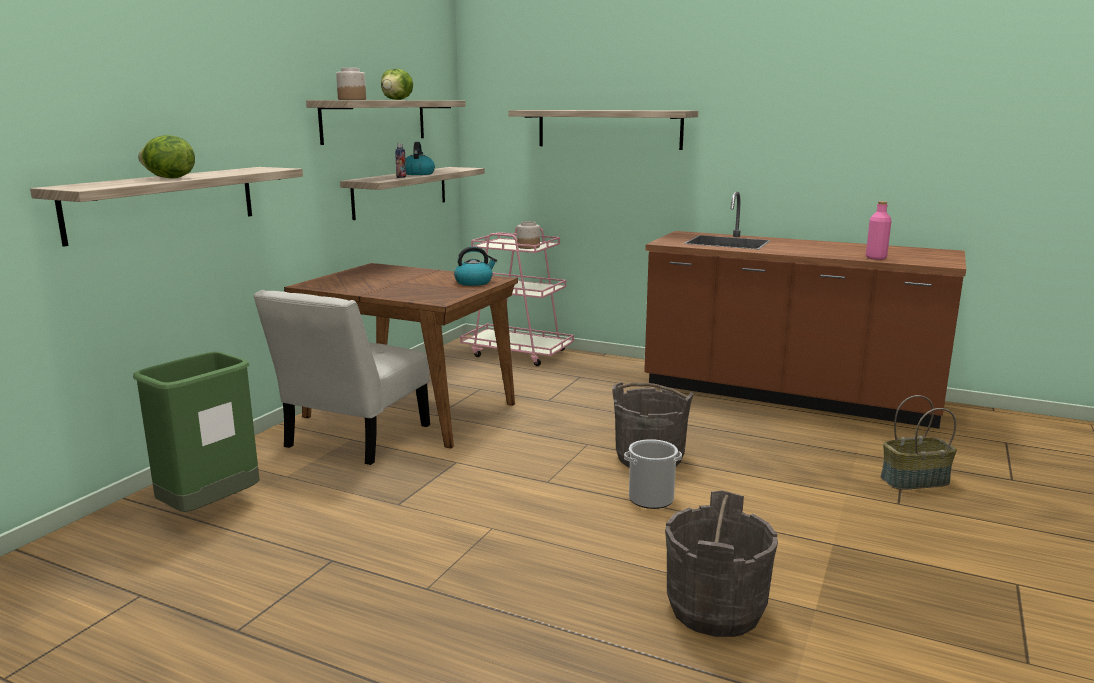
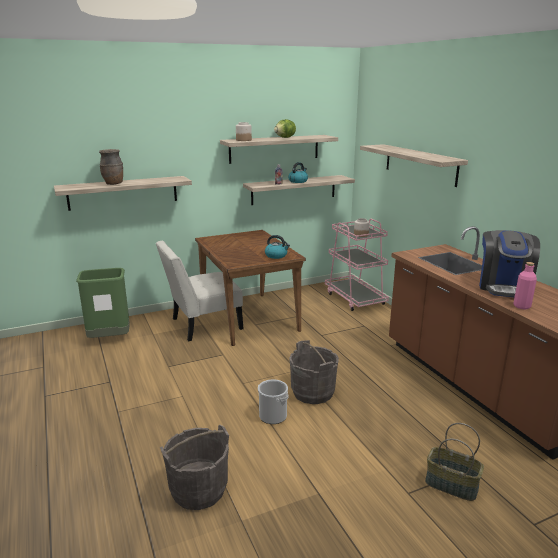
camera: 40 degrees right, 5 degrees up
(169, 178) = (113, 184): lettuce -> brown vase
(822, 249) = (504, 286): none -> coffee machine

